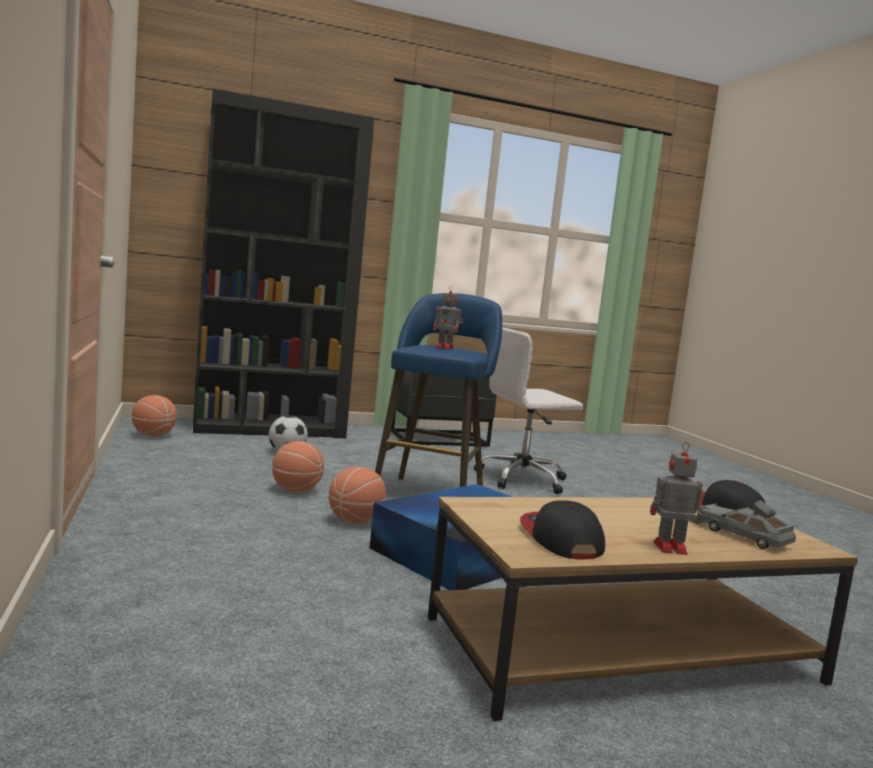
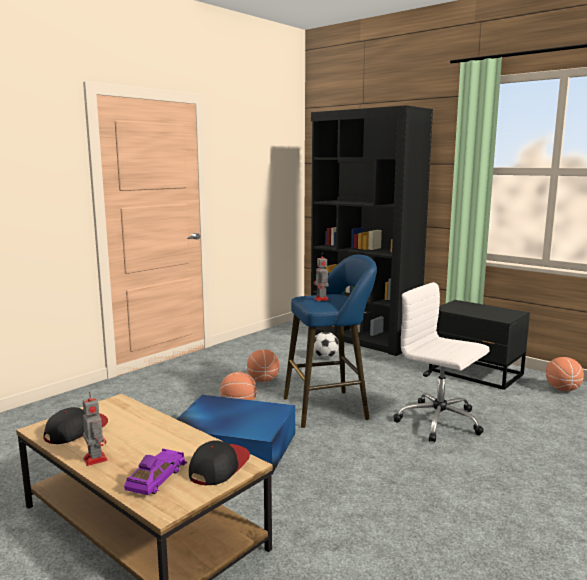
camera: 60 degrees right, 5 degrees up
(153, 435) = (286, 331): basketball -> basketball (562, 389)
(739, 535) = (157, 478): grey toy car -> purple toy car

